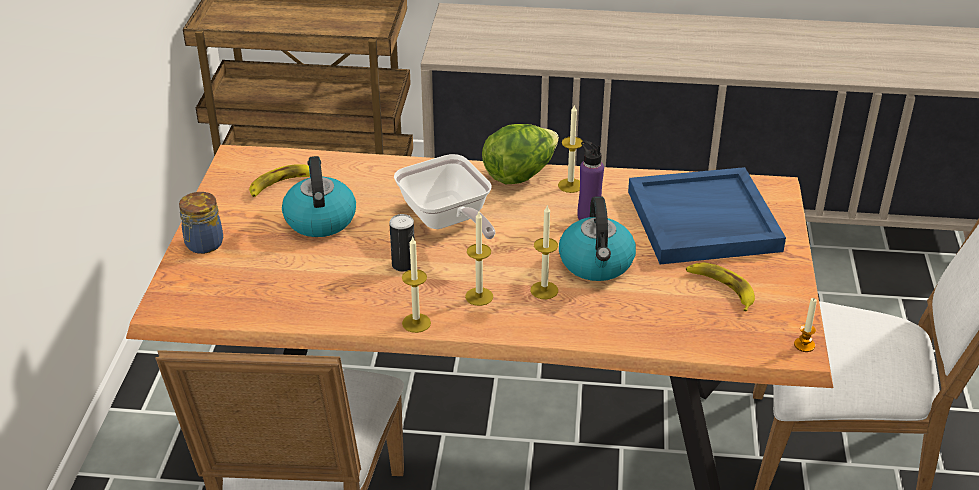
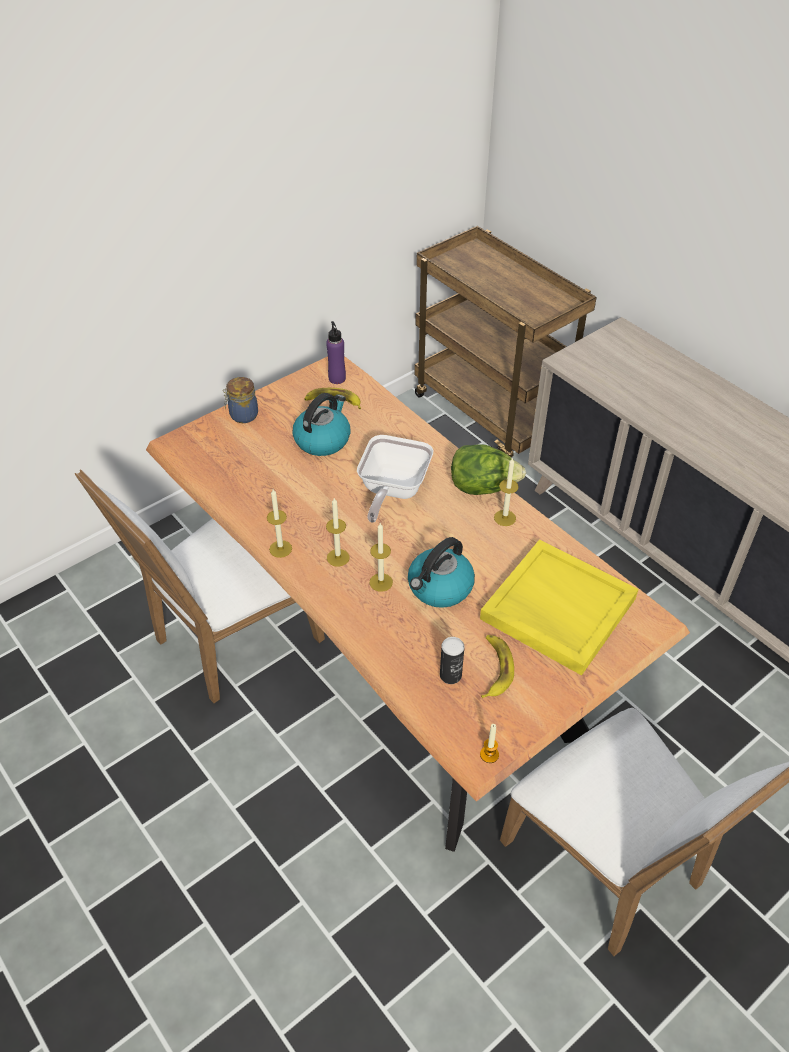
camera: 45 degrees right, 10 degrees up
(403, 264) = (326, 504): can -> can (450, 675)
(588, 217) = (483, 550): purple bottle -> purple bottle (337, 378)
(702, 221) = (556, 609): blue tray -> yellow tray

